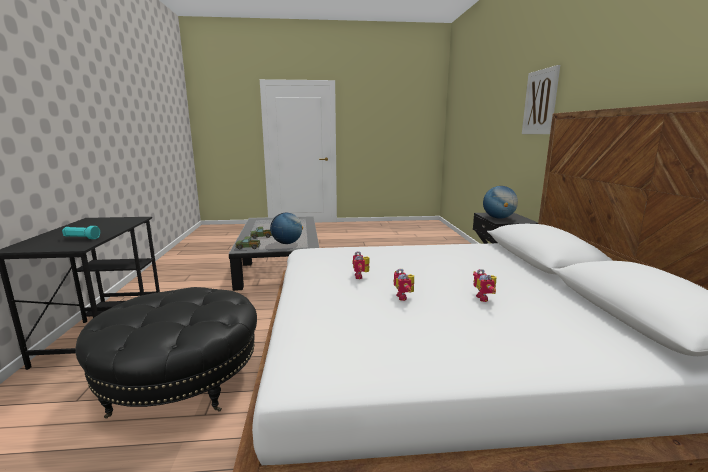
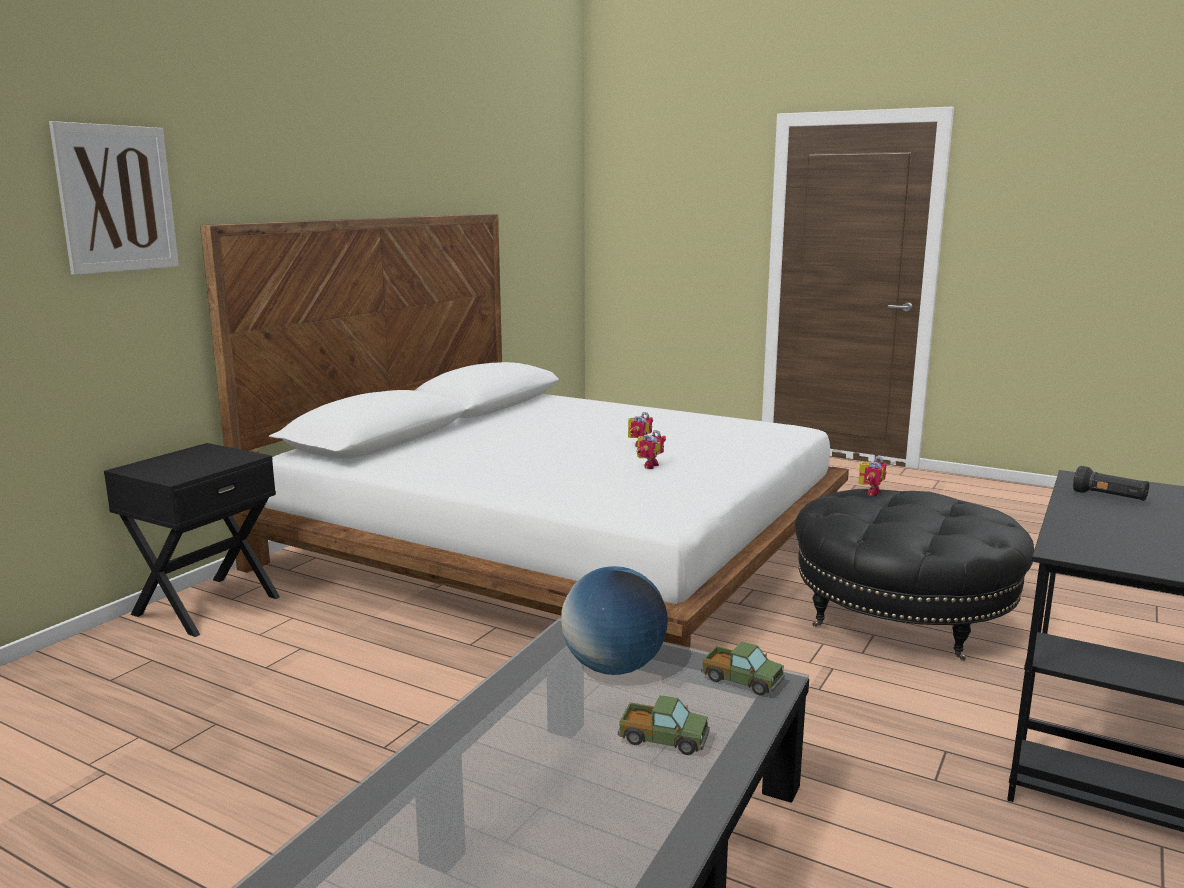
camera: 145 degrees left, 0 degrees up
(81, 238) = (1109, 497): turquoise flashlight -> black flashlight
(485, 298) = (570, 428): toy robot -> toy robot (869, 492)
(498, 218) = (209, 463): globe -> none

